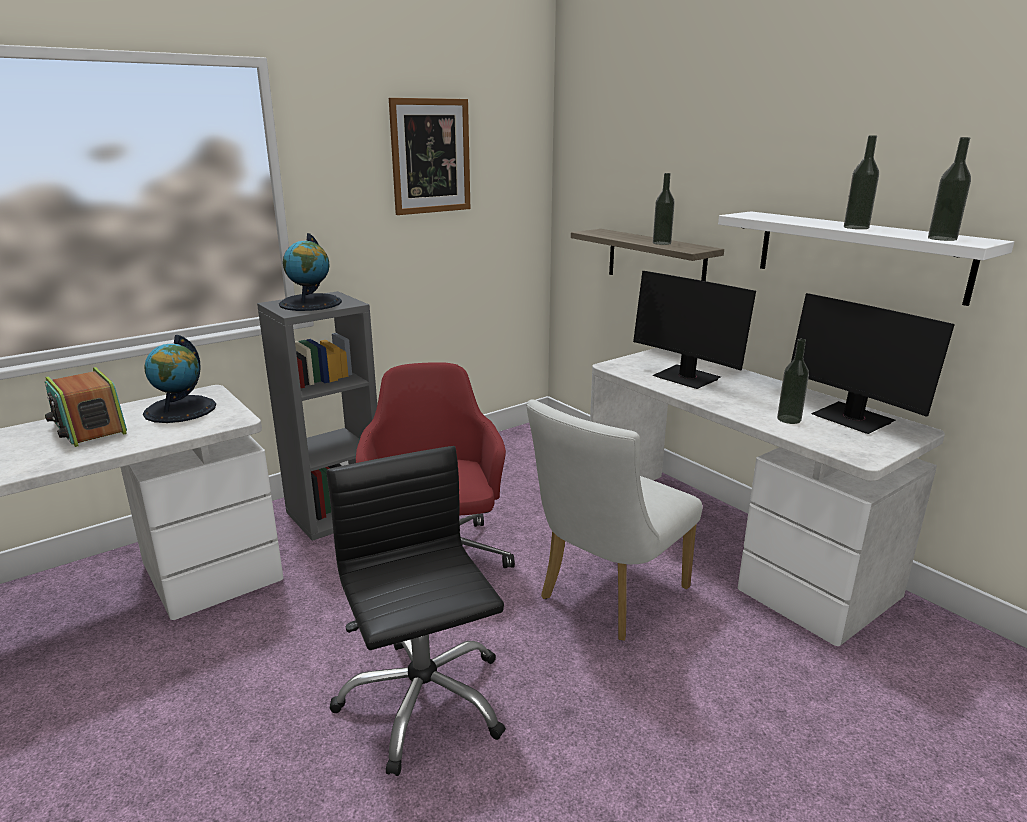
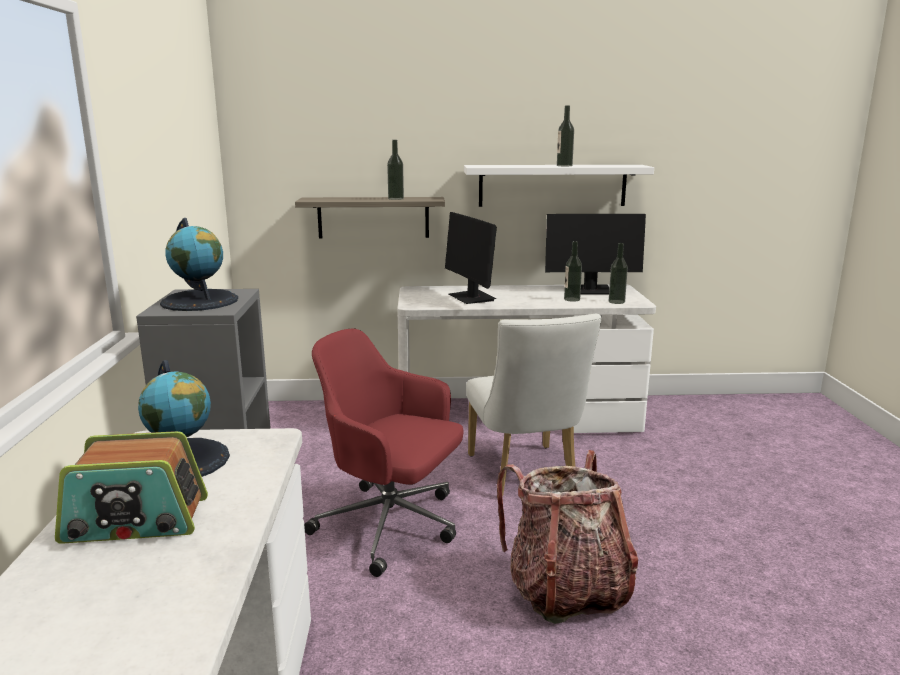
camera: 55 degrees left, 5 degrees down
(422, 701) = (566, 591): black office chair -> backpack
(430, 156) = (171, 131): picture -> none
(686, 378) = (471, 298): monitor -> monitor turned 75 degrees clockwise
(942, 238) = (621, 166): bottle -> bottle (616, 302)

